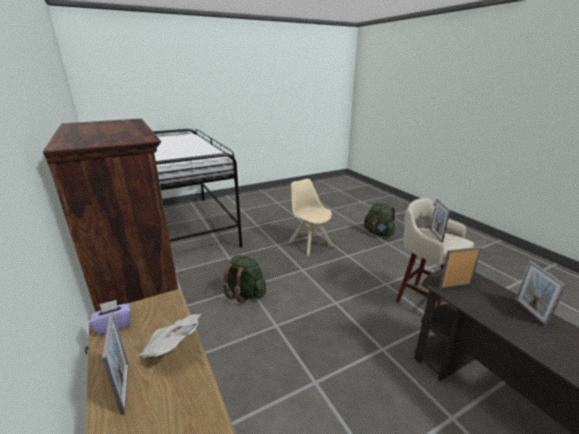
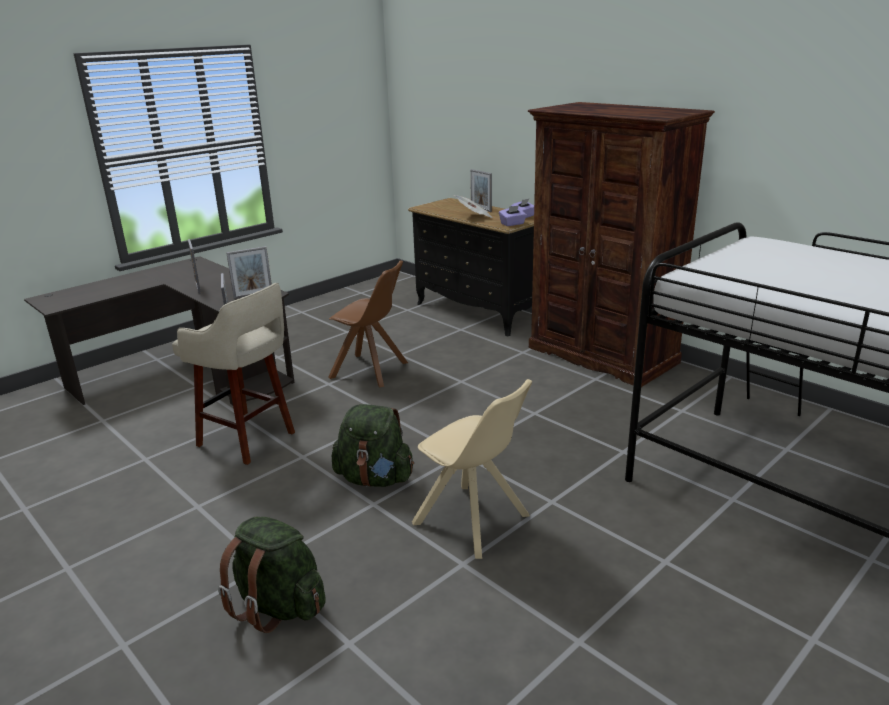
camera: 165 degrees right, 0 degrees up
(156, 303) = (512, 224): none -> purple tissue box
(245, 294) = (530, 403): green backpack -> green backpack (375, 479)
(345, 359) = (371, 371): none -> brown chair

